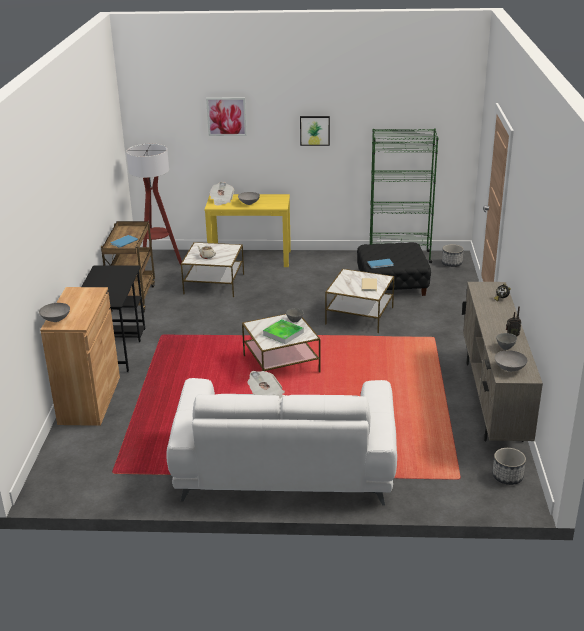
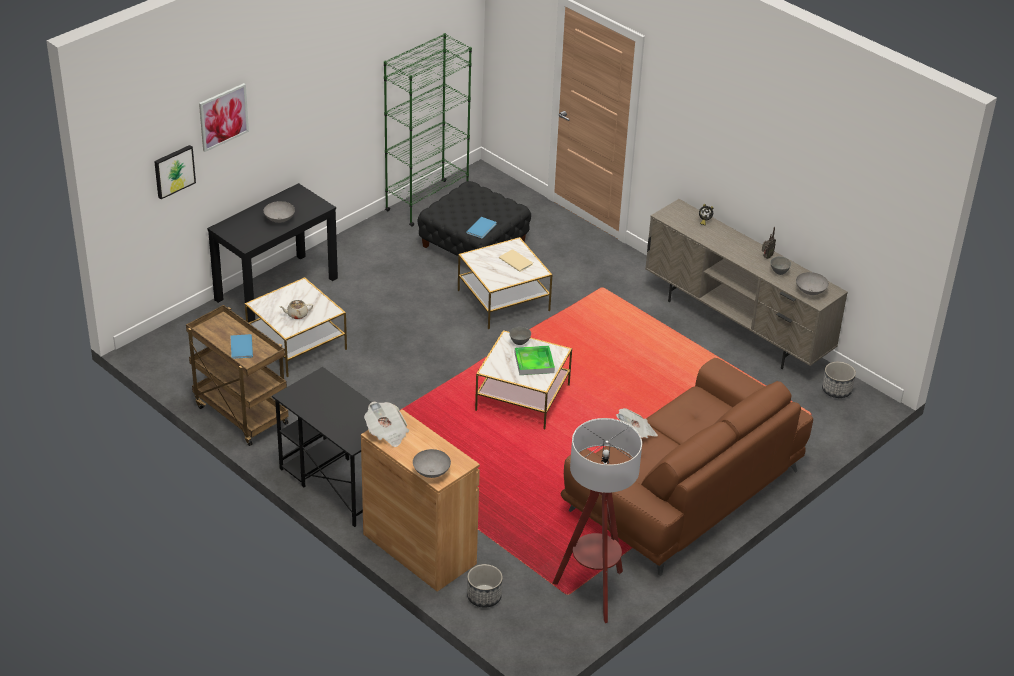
camera: 50 degrees left, 10 degrees up
(158, 264) = (184, 355): floor lamp -> floor lamp (593, 592)
(221, 200) = (241, 231): newspaper -> newspaper (387, 433)
(250, 258) = (276, 288): yellow console table -> black console table
(284, 466) = (683, 491): white sofa -> brown sofa
(315, 130) = (322, 90): picture -> picture (174, 171)
(452, 263) = (489, 186): planter -> planter (484, 596)

